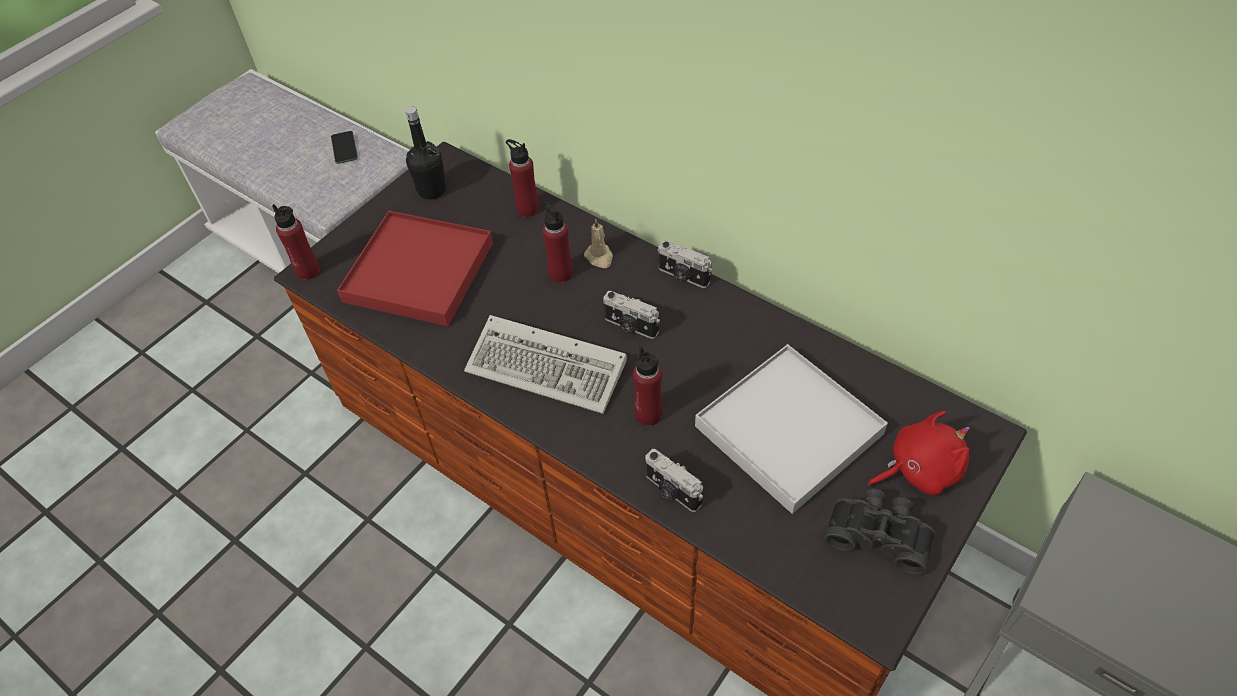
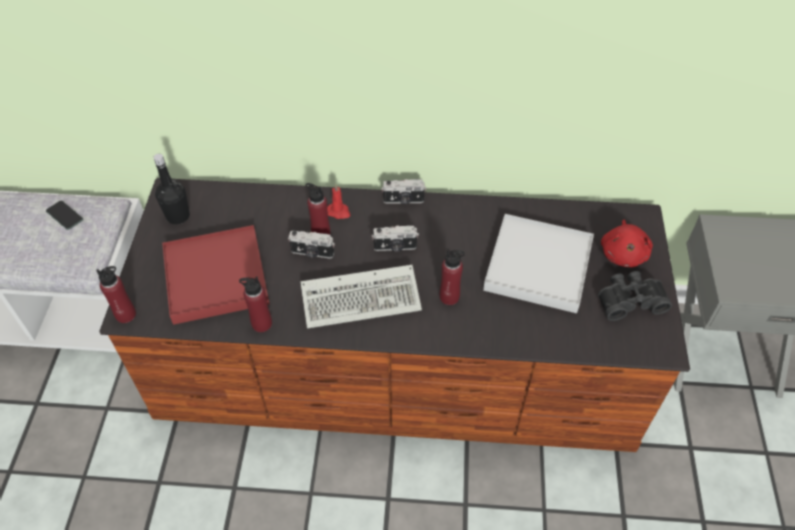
camera: 35 degrees left, 0 degrees up
(527, 209) = (262, 200): red bottle -> red bottle (261, 323)
(599, 257) = (339, 212): beige candle -> red candle
(672, 491) = (499, 336): camera -> camera (312, 253)
(919, 469) = (623, 253): red plush toy -> red plush toy turned 150 degrees clockwise

